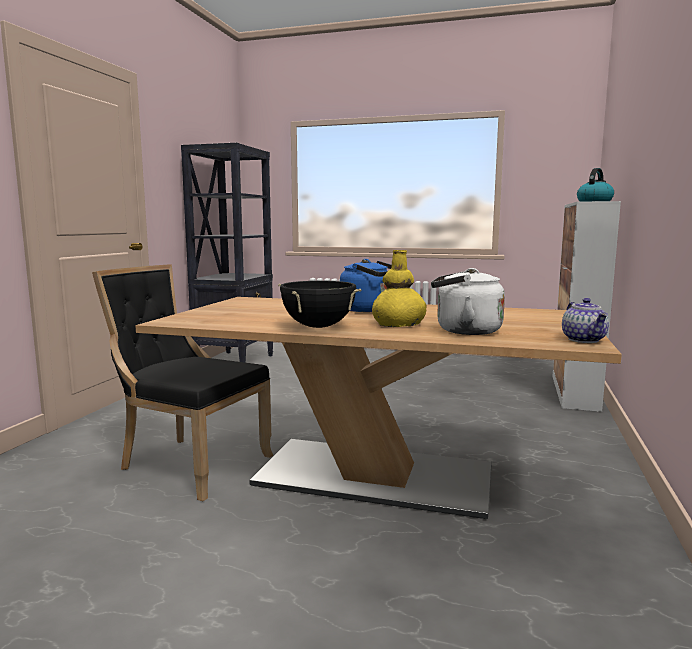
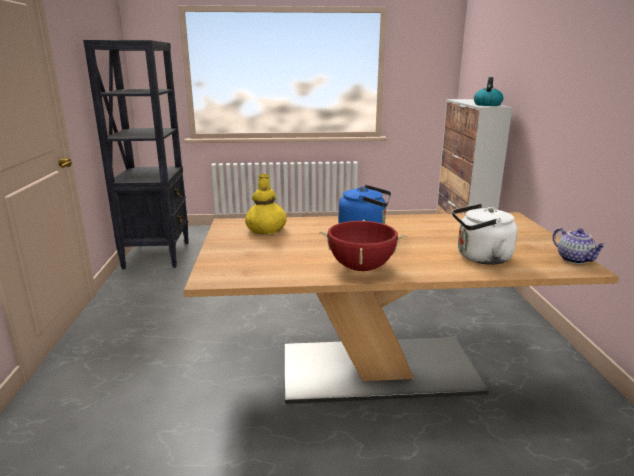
camera: 20 degrees left, 10 degrees up
(190, 463) = (210, 390): black chair -> none
(318, 327) = (361, 268): black cooking pot -> red cooking pot
(398, 324) = (419, 254): yellow vase -> yellow vase (266, 230)

